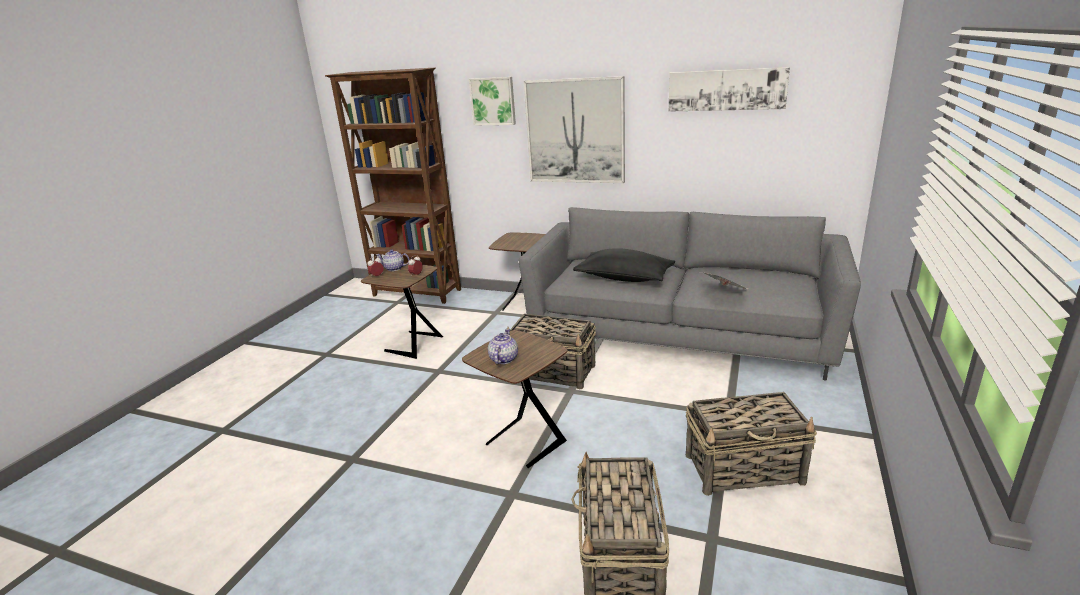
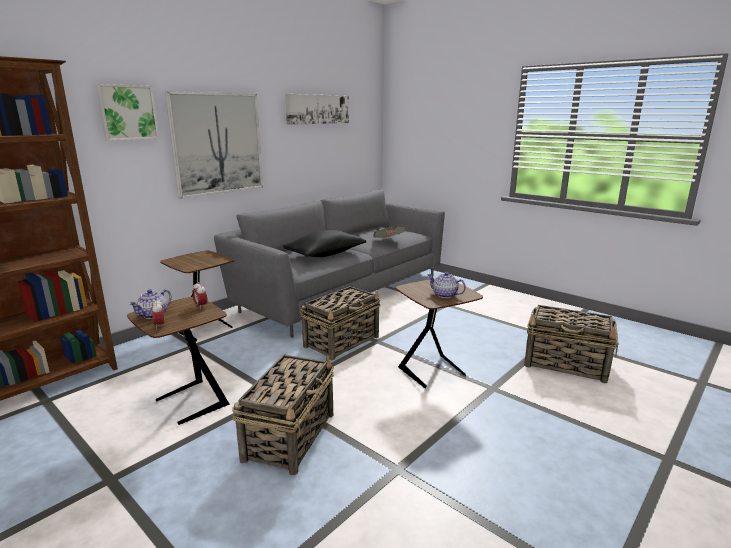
camera: 70 degrees left, 5 degrees down
(745, 469) = (499, 314): basket -> basket (290, 436)

